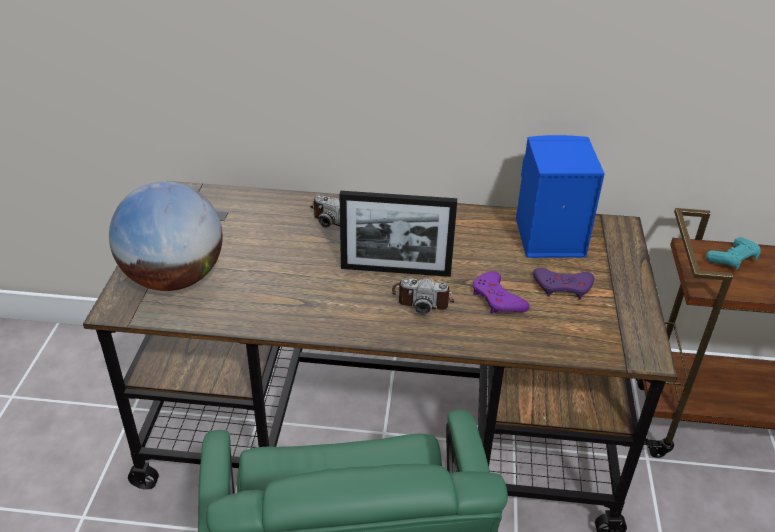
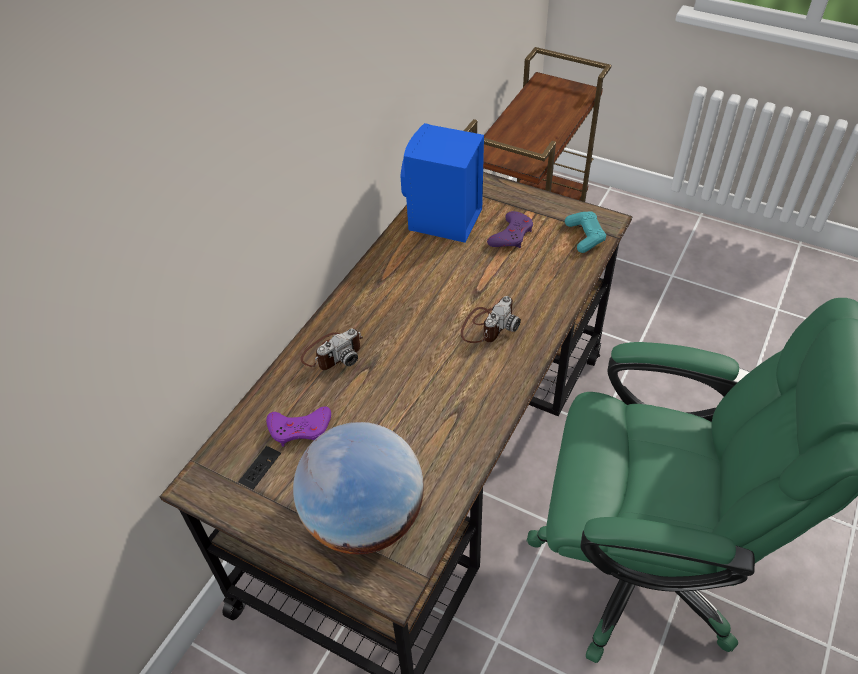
camera: 65 degrees left, 10 degrees up
(395, 270) = (440, 332): picture frame -> none
(497, 299) = (509, 278): purple game controller -> purple game controller (300, 429)
(732, 259) = (508, 139): turquoise game controller -> turquoise game controller (585, 236)

